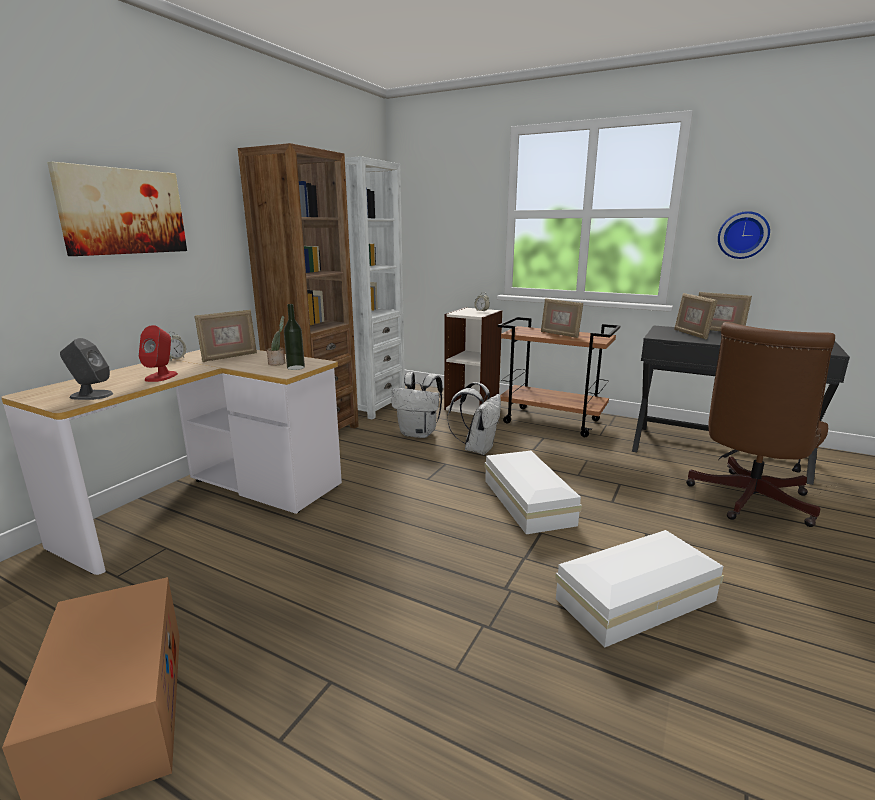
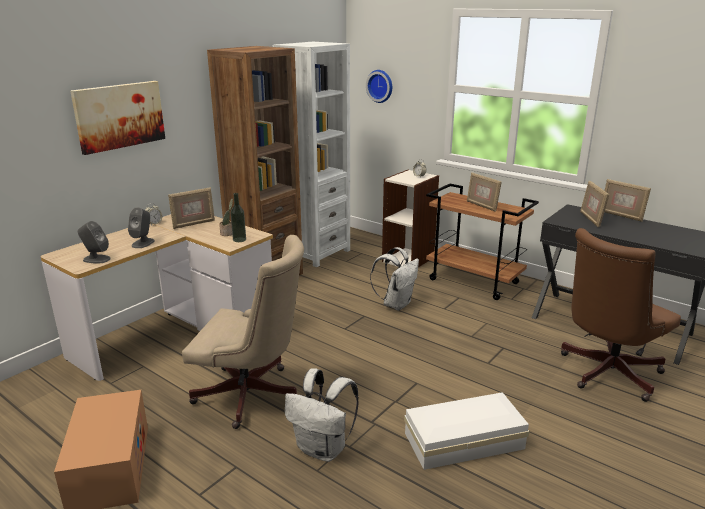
camera: 10 degrees right, 5 degrees up
(161, 376) = (143, 243): red speaker -> grey speaker
(331, 572) = (252, 396): none -> beige office chair
(419, 433) = (351, 285): white backpack -> white backpack (323, 449)
(527, 503) = (417, 357): white storage box -> none
(743, 235) = (653, 128): wall clock -> wall clock (380, 86)

